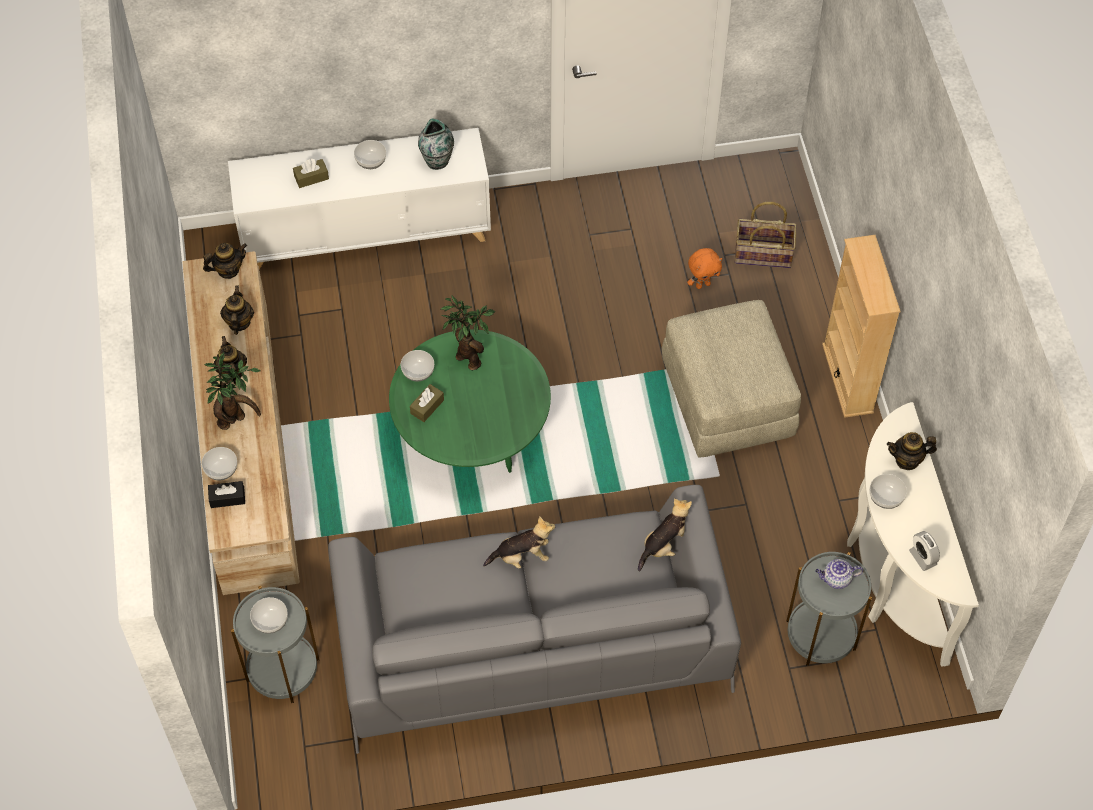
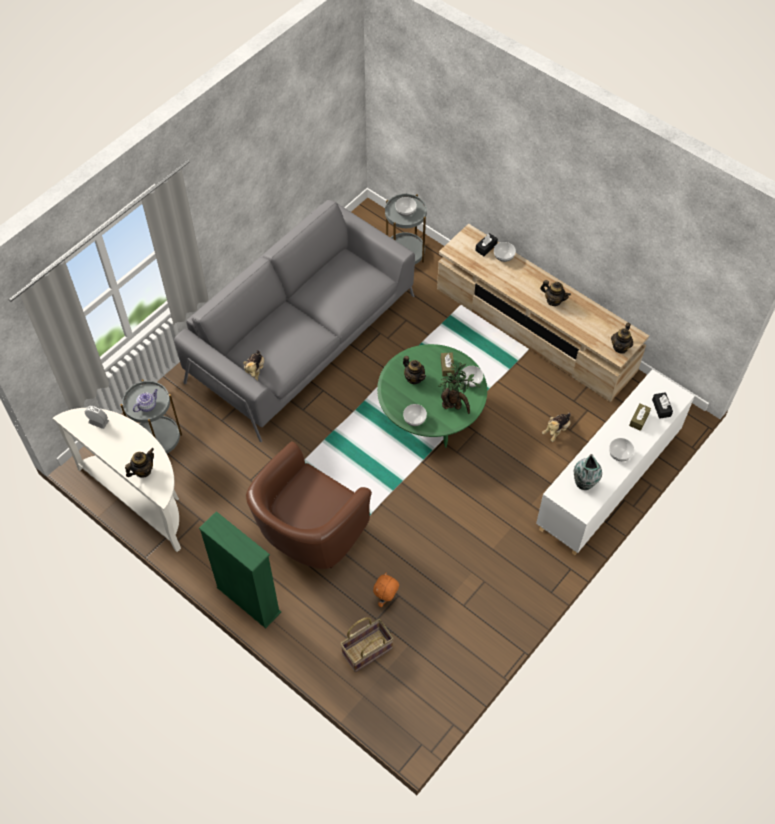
camera: 140 degrees right, 0 degrees up
(236, 419) = (525, 281): potted plant -> none
(239, 323) = (581, 325): teapot -> teapot (414, 378)
(275, 172) = (661, 408): none -> black tissue box
(522, 556) = (322, 319): plush toy -> plush toy (556, 430)
(728, 400) = (308, 534): beige ottoman -> brown armchair
(848, 378) = (248, 600): beige bookcase -> green bookcase
(886, 498) = (141, 440): bowl -> bowl (414, 419)

